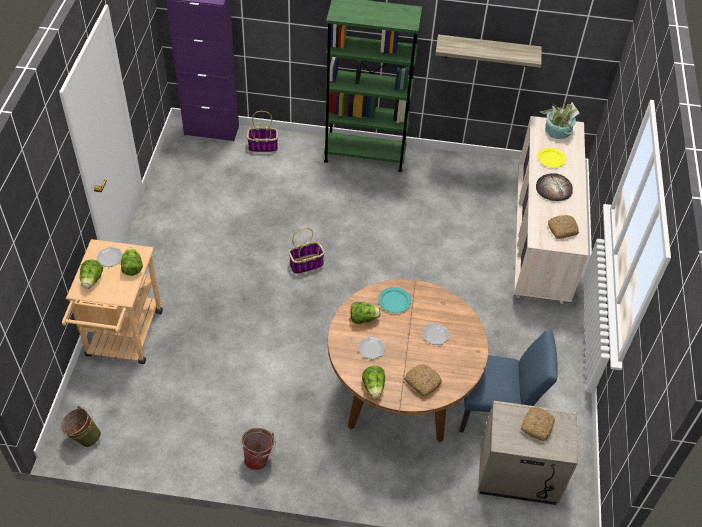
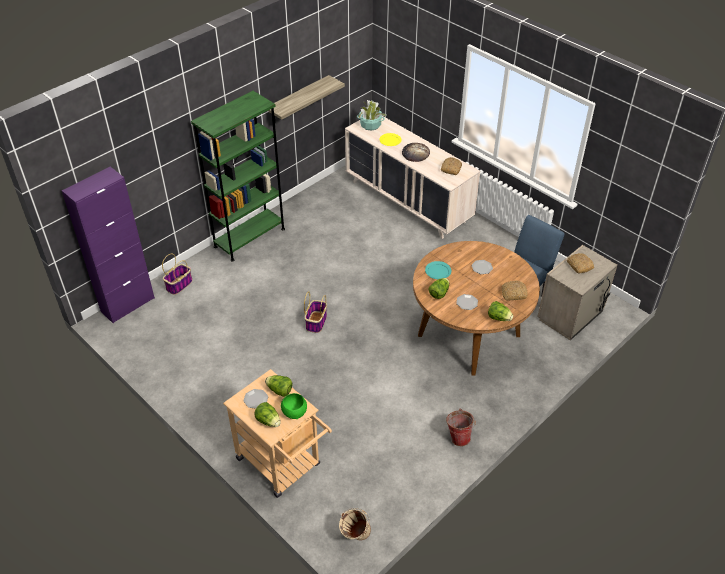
camera: 50 degrees left, 5 degrees down
(83, 438) = (355, 537): green bucket -> beige bucket
(115, 292) = (294, 412): none -> green bowl

